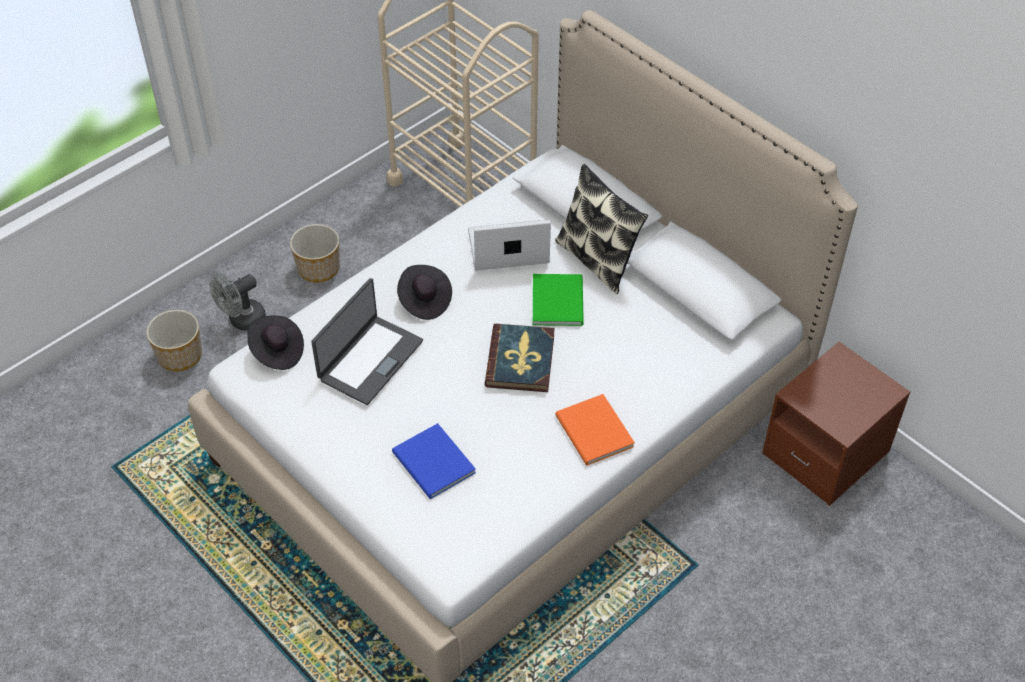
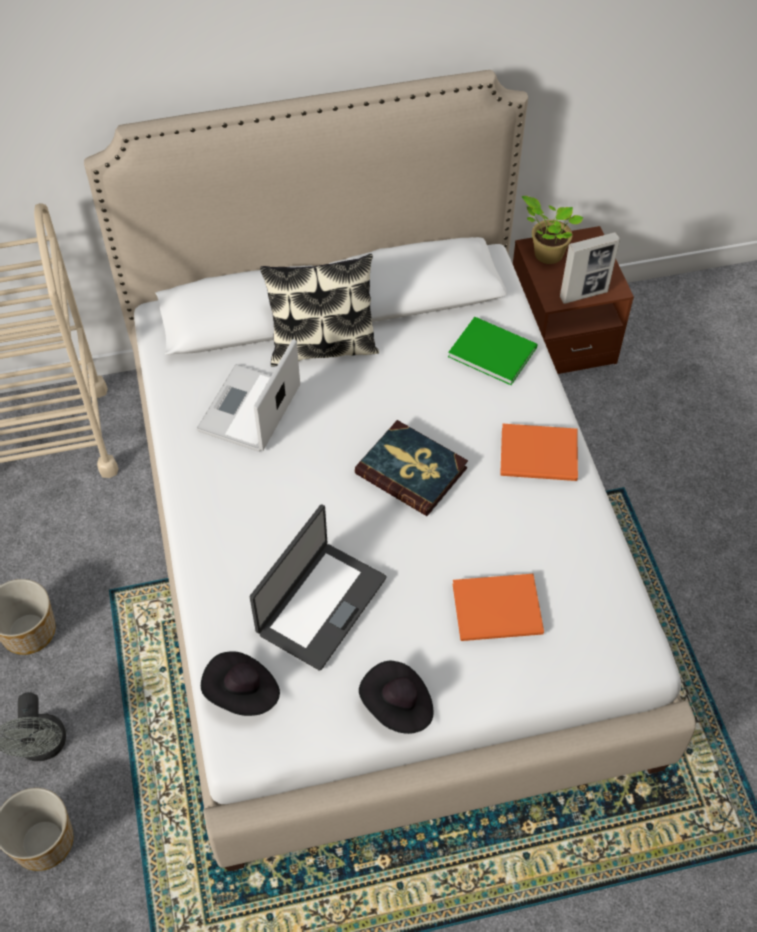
camera: 60 degrees left, 5 degrees up
(369, 360) = (320, 604): laptop -> laptop turned 60 degrees clockwise
(424, 301) = (269, 516): black hat -> black hat (398, 706)
(433, 465) = (500, 611): blue book -> orange book
(559, 300) = (353, 401): green book -> green book (491, 350)
(818, 411) = (583, 294): none -> picture frame
(841, 367) = (546, 254): none -> potted plant

